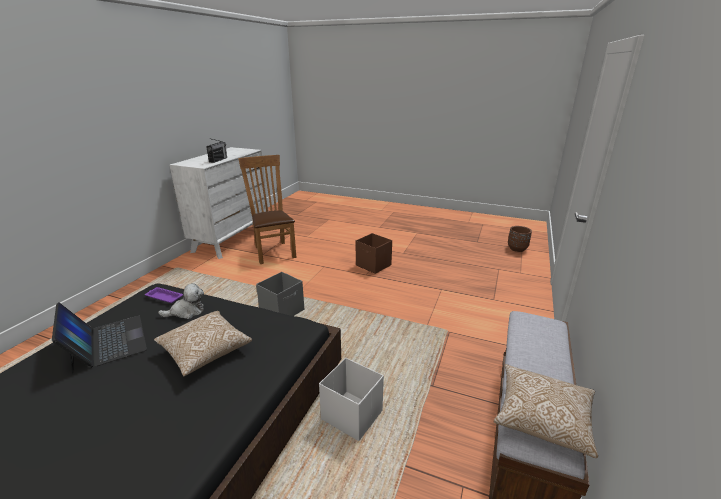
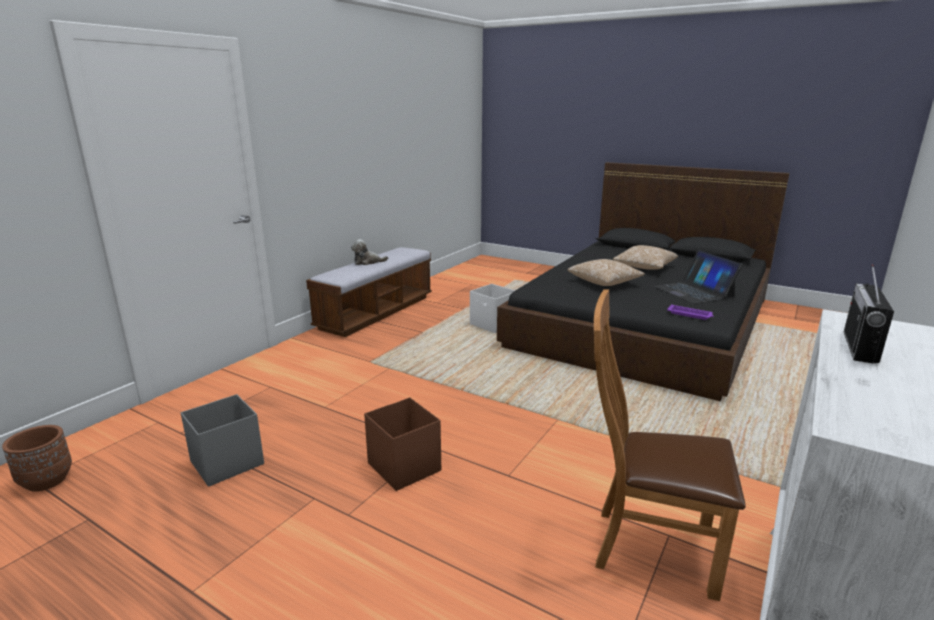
camera: 170 degrees left, 5 degrees down
(187, 312) = (649, 304): plush toy -> plush toy (367, 262)
(273, 251) = (646, 547): brown chair -> brown chair turned 120 degrees clockwise
(283, 311) = (569, 398): grey storage box -> grey storage box (226, 463)
(542, 418) = (398, 252): pillow -> pillow (644, 267)

